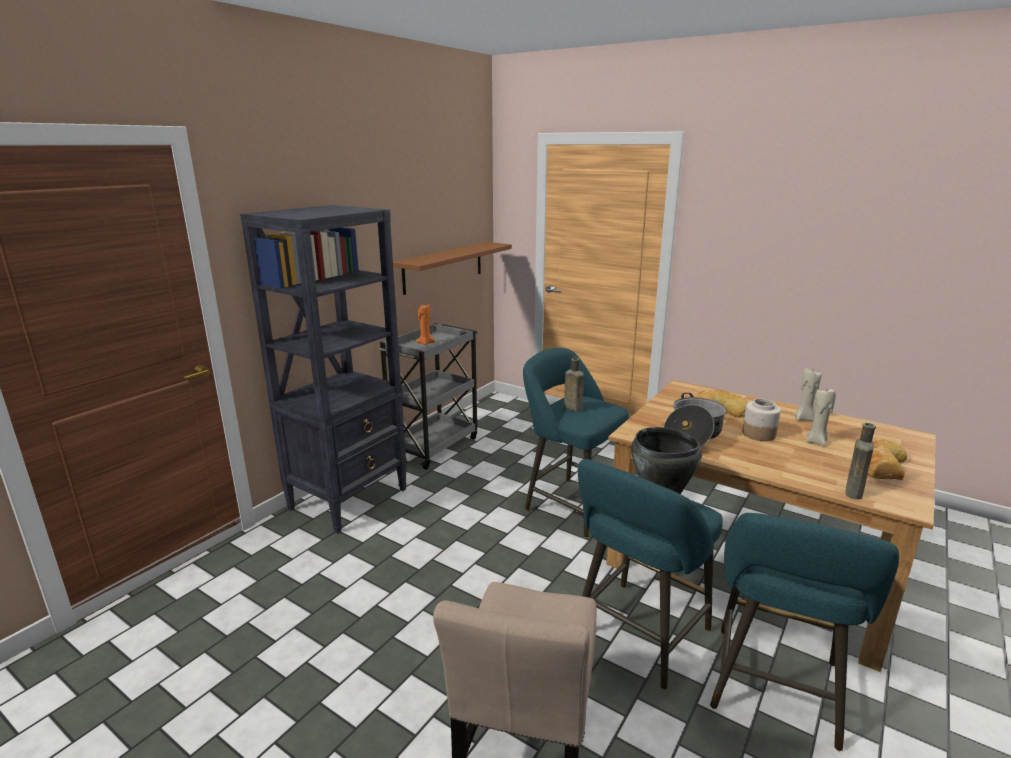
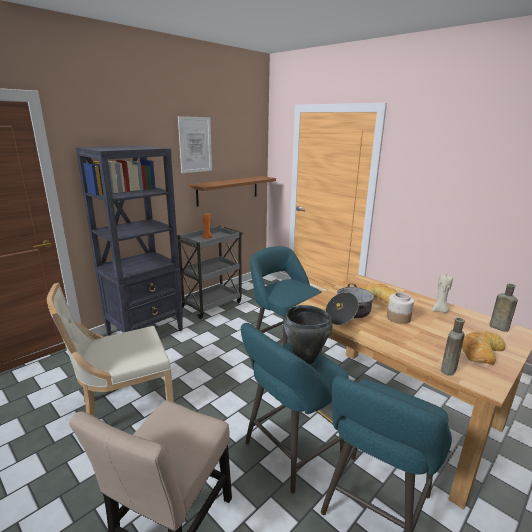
camera: 10 degrees right, 0 degrees up
(370, 612) = (124, 407): none -> beige chair
(399, 199) = (195, 145): none -> picture
(571, 408) = (282, 287): brown bottle -> brown bottle (497, 327)
(816, 441) = (440, 328): beige candle -> none

